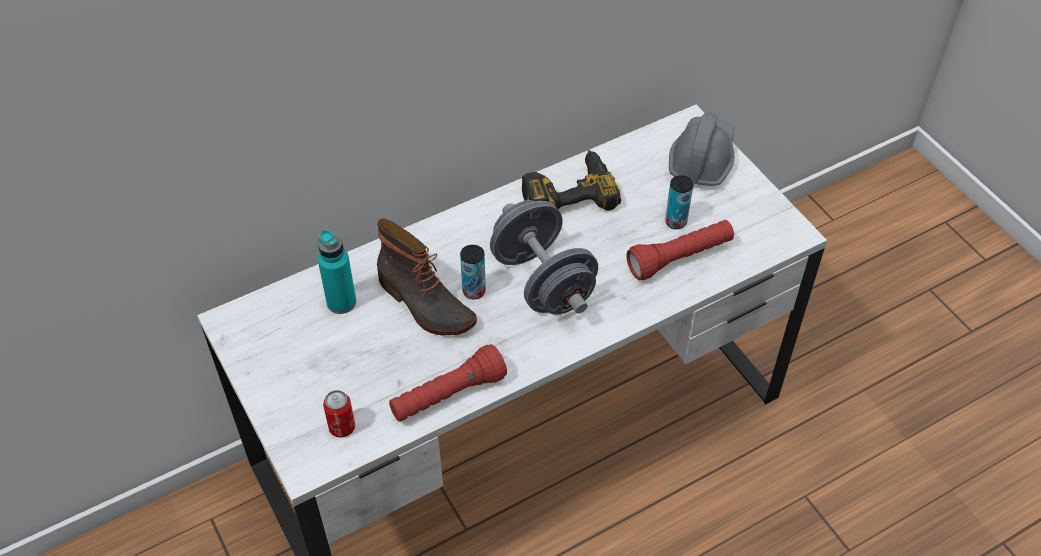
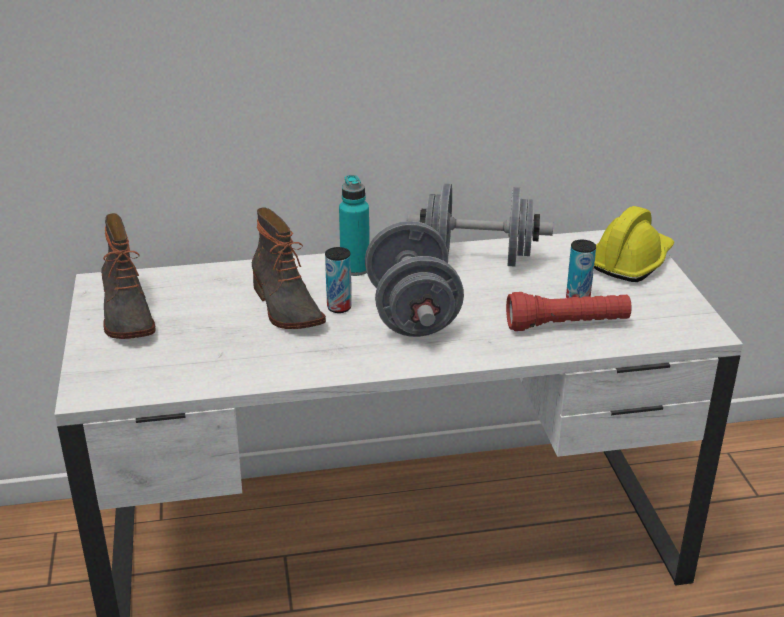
camera: 20 degrees right, 20 degrees down
(281, 358) = (125, 315): none -> boot
(341, 302) = (209, 290): turquoise bottle -> turquoise bottle (355, 269)
(342, 427) = (142, 373): can -> none
(448, 395) = (261, 374): red flashlight -> none
(567, 191) = (477, 259): power drill -> grey dumbbell
(701, 158) = (630, 262): grey hard hat -> yellow hard hat

